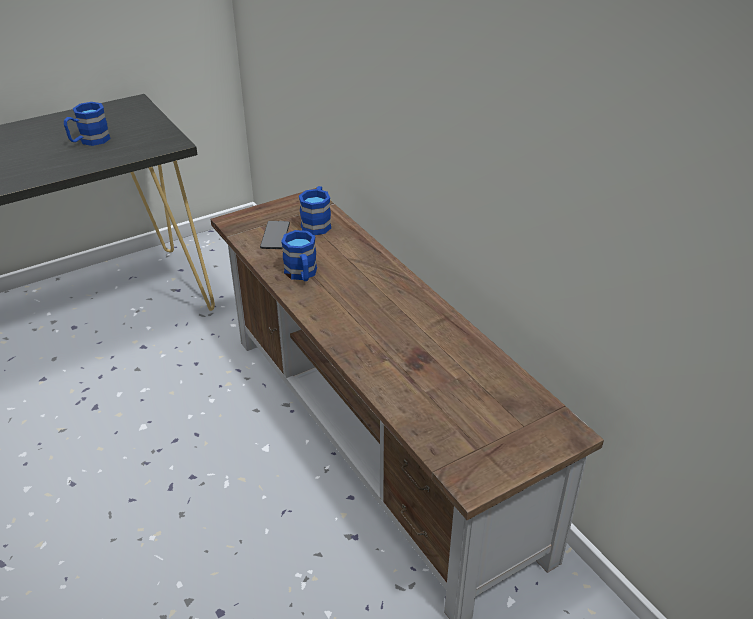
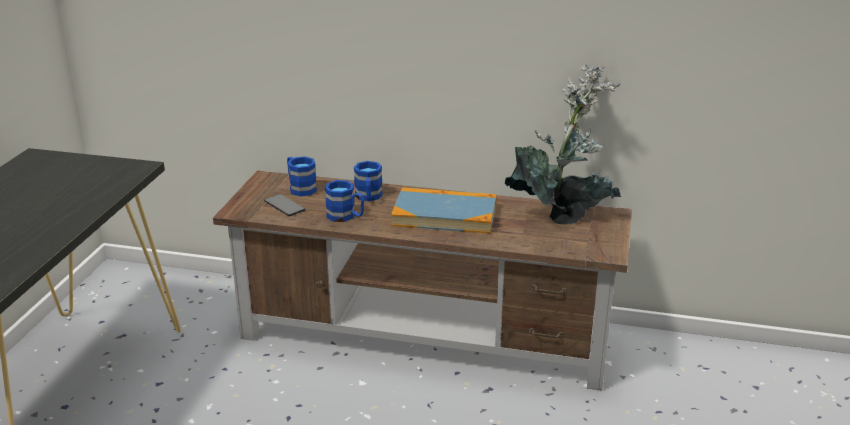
camera: 45 degrees left, 10 degrees down
(89, 141) = (56, 191): blue mug -> blue mug (368, 197)
(386, 323) = (444, 215): none -> book
(504, 397) = (562, 215): none -> potted plant

